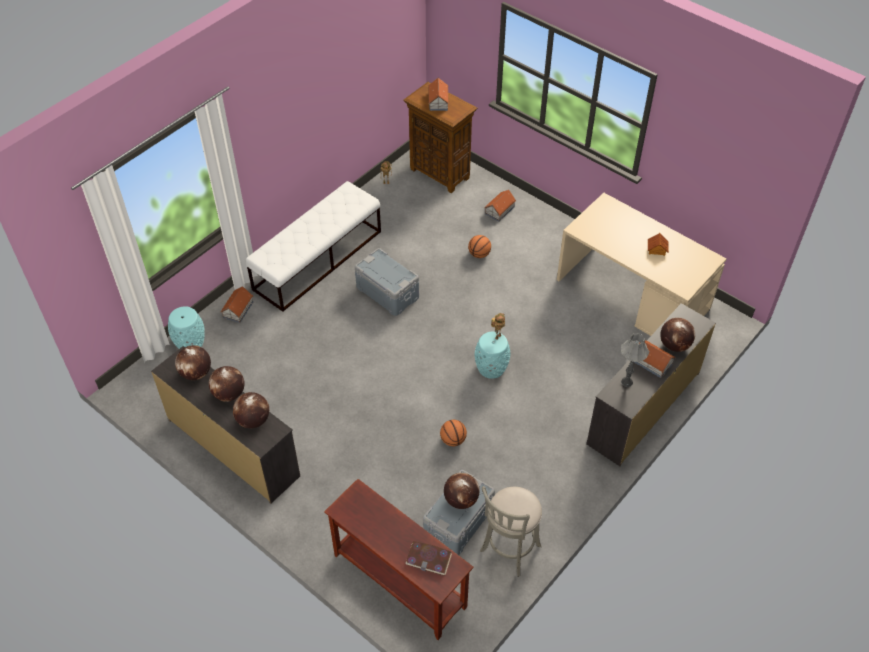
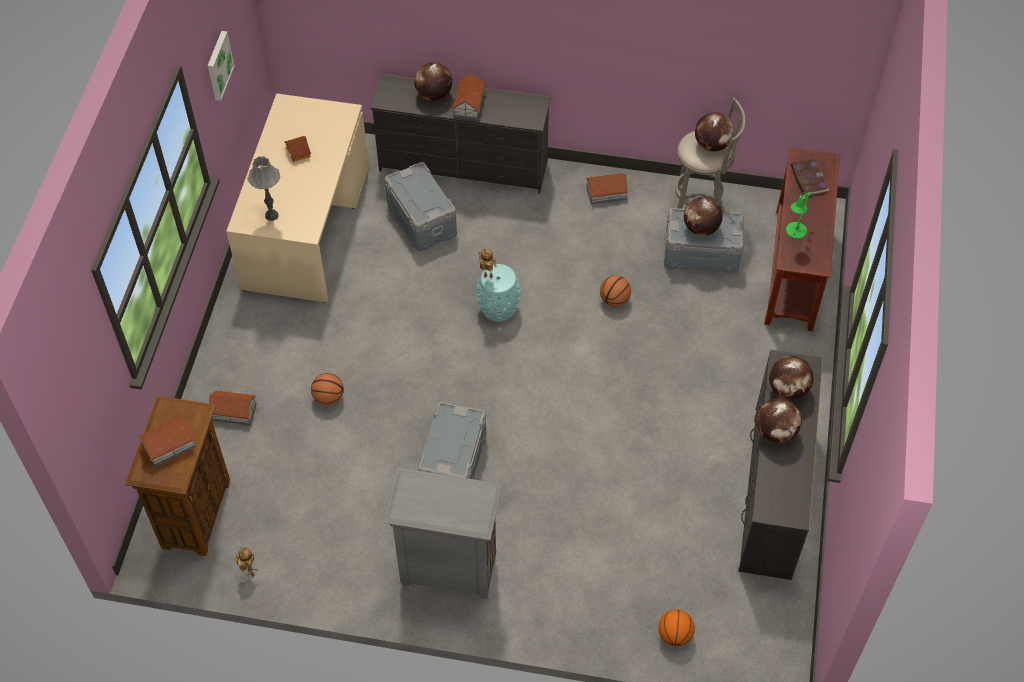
camera: 120 degrees left, 5 degrees up
(190, 343) = (675, 635): turquoise stool -> basketball
(196, 373) = (776, 481): globe -> globe (712, 145)
(238, 309) = (588, 614): toy house -> toy house (605, 192)
(318, 260) = (447, 572): white bench -> grey cabinet
(382, 513) = (795, 232): none -> green table lamp
(602, 360) = (422, 219): none -> grey storage box
(627, 382) = (508, 114): grey table lamp -> grey table lamp (271, 215)
(700, 153) = (218, 65): none -> picture

